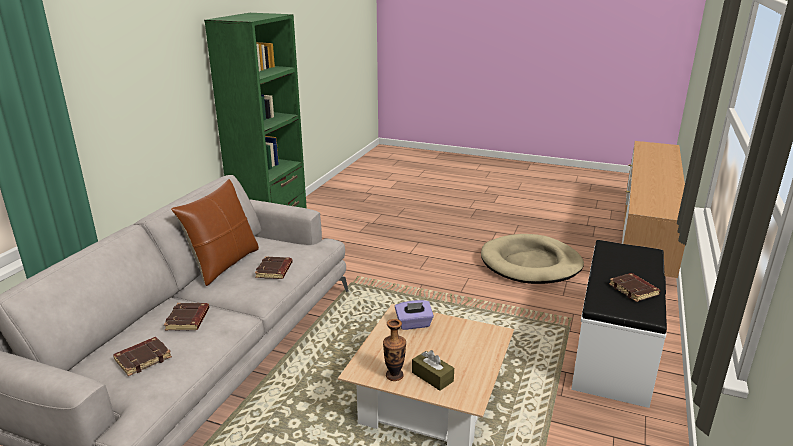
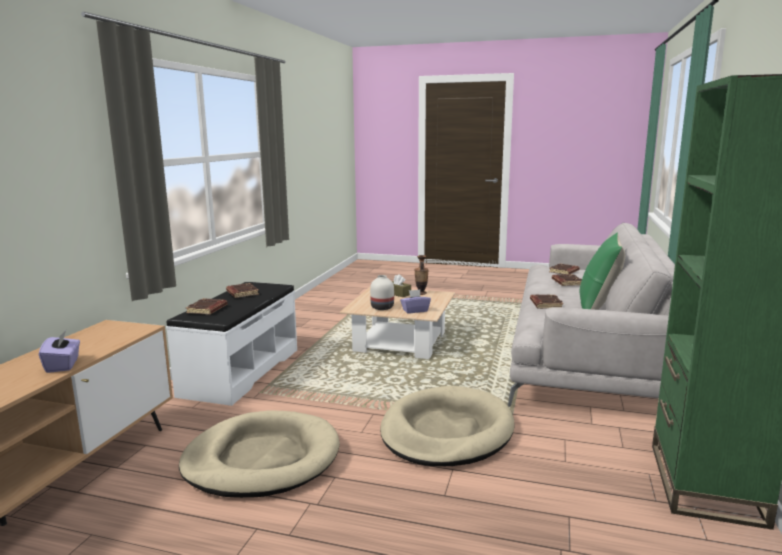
camera: 175 degrees right, 10 degrees down
(223, 264) = (598, 307): brown pillow -> green pillow
(405, 275) = (446, 431): none -> beige dog bed
(457, 334) = (382, 308): none -> white vase
(638, 259) = (207, 310): none -> brown book
(644, 186) = (63, 365): none -> purple tissue box

